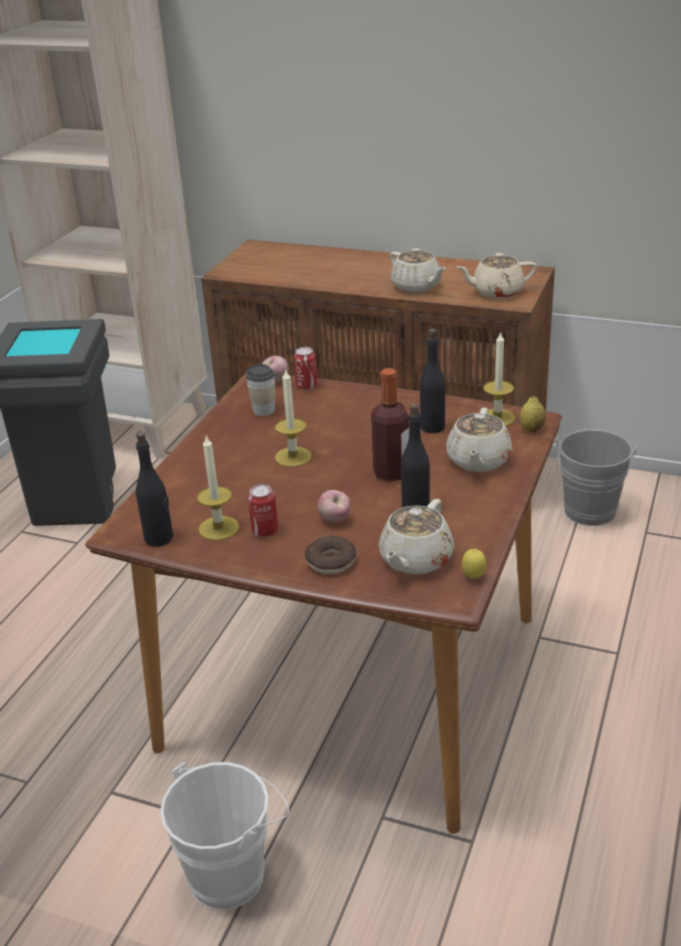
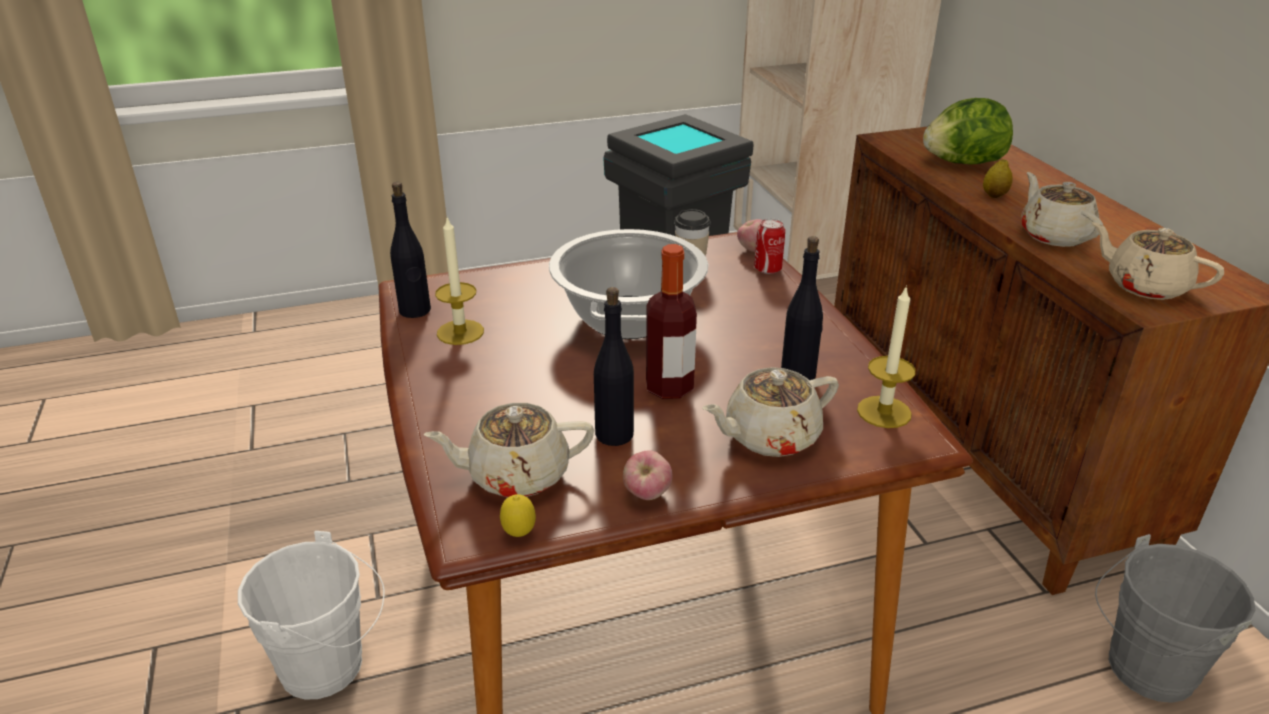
camera: 50 degrees right, 0 degrees up
(265, 531) = (480, 358): can -> none
(293, 457) = (628, 317): candle -> cooking pot
(297, 267) = (962, 163): none -> lettuce
(331, 562) = (462, 420): donut -> none
(335, 520) = (540, 390): apple -> apple (647, 495)
(417, 287) = (1054, 235): beige teapot -> beige teapot turned 150 degrees clockwise
(532, 429) = (896, 449): lemon -> lemon (994, 195)

